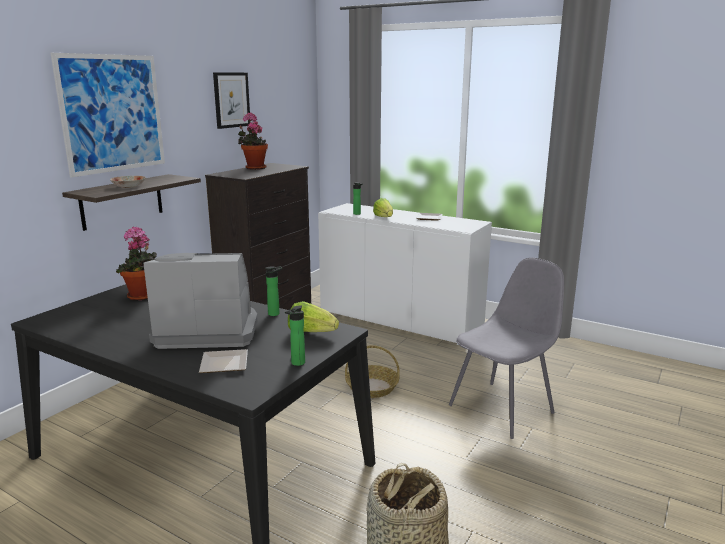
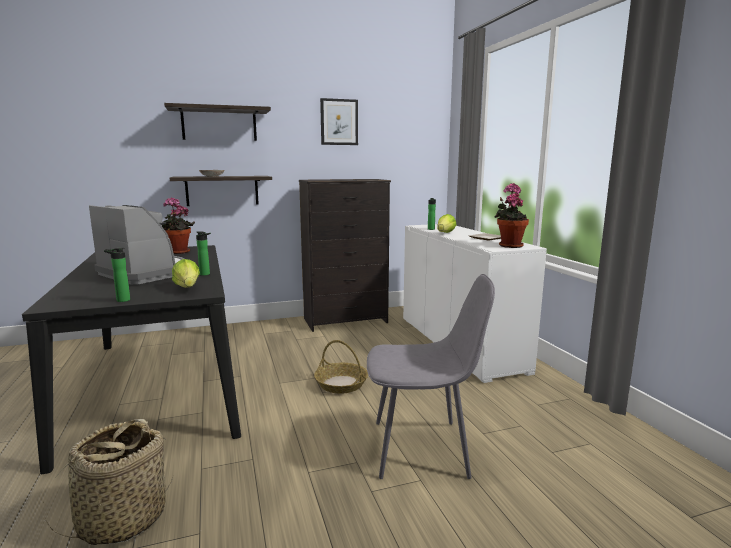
camera: 40 degrees right, 5 degrees down
(112, 113) = (219, 124): picture -> shelf
(222, 365) = (92, 290): plate -> none
(254, 168) = (347, 179): potted plant -> potted plant (509, 245)

